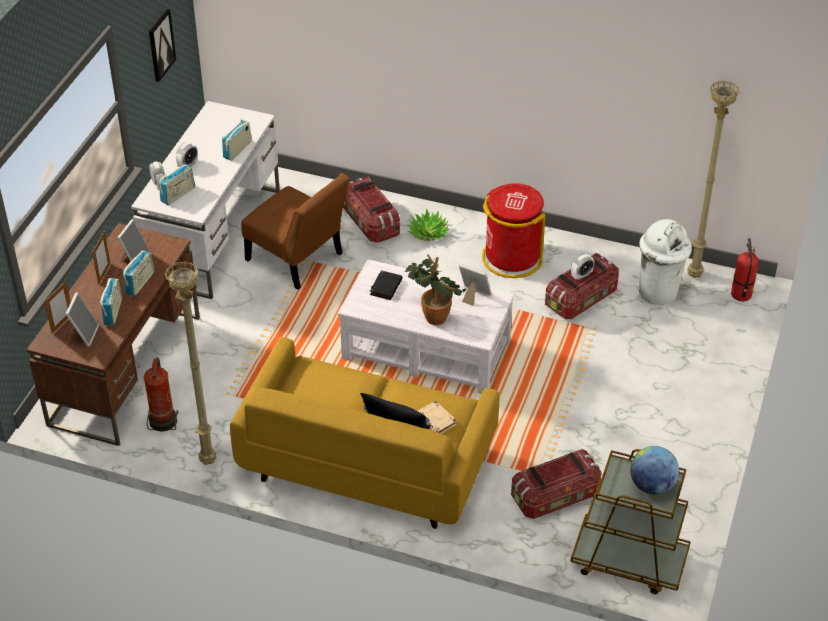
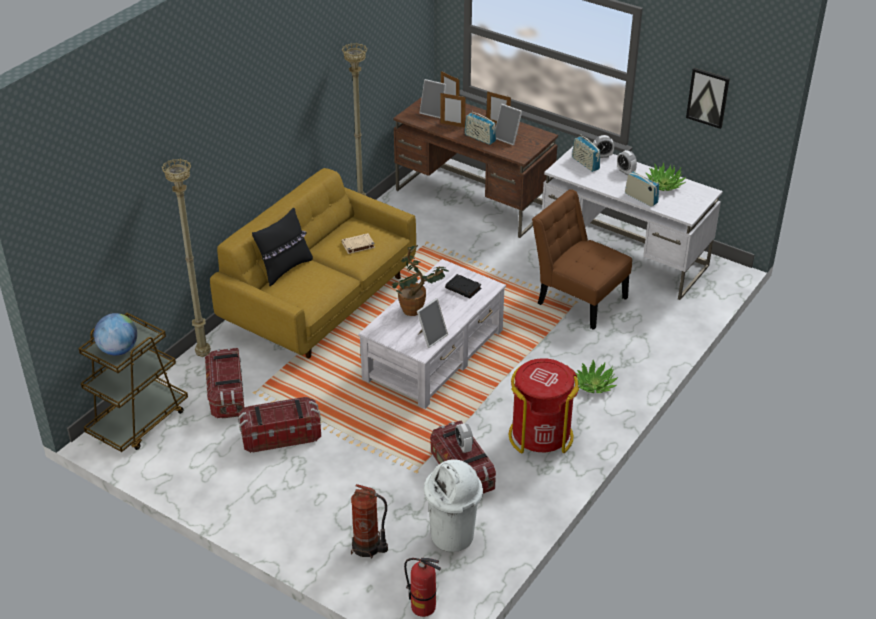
camera: 105 degrees right, 5 degrees down
(113, 311) = (452, 125): radio -> picture frame
(164, 420) = (412, 211): fire extinguisher -> fire extinguisher (368, 547)
(207, 137) = (664, 185): none -> potted plant
(298, 259) = (578, 298): brown chair -> brown chair turned 75 degrees clockwise
(370, 222) = (620, 349): storage box -> storage box (281, 436)
(436, 420) = (293, 290): beige book -> beige book (358, 245)
(693, 275) = (469, 574): beige floor lamp -> beige floor lamp (204, 354)

